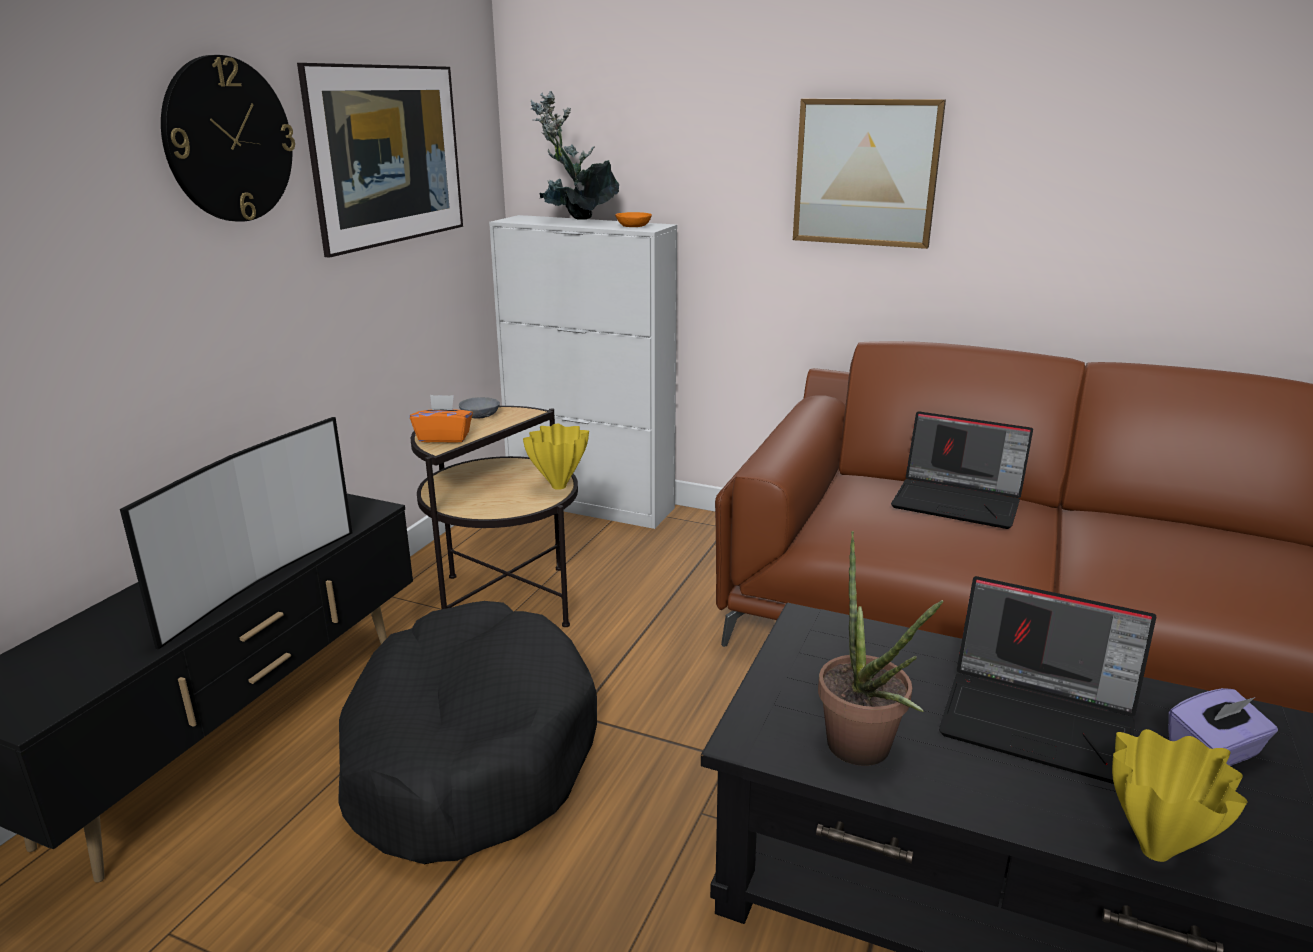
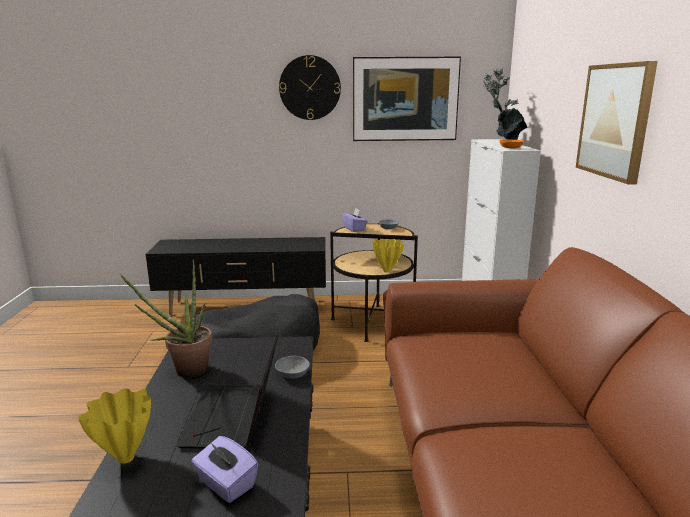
camera: 65 degrees right, 5 degrees down
(257, 582) = (246, 249): television -> none
(444, 437) = (355, 229): orange tissue box -> purple tissue box
(916, 646) = (291, 374): none -> grey bowl
(959, 501) = (506, 367): laptop -> none

